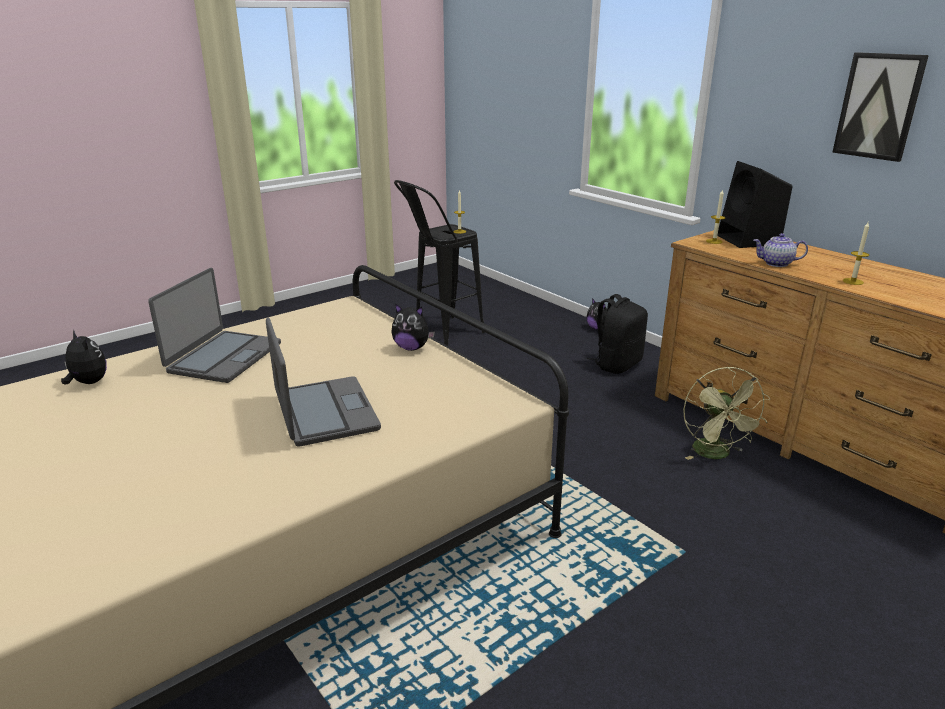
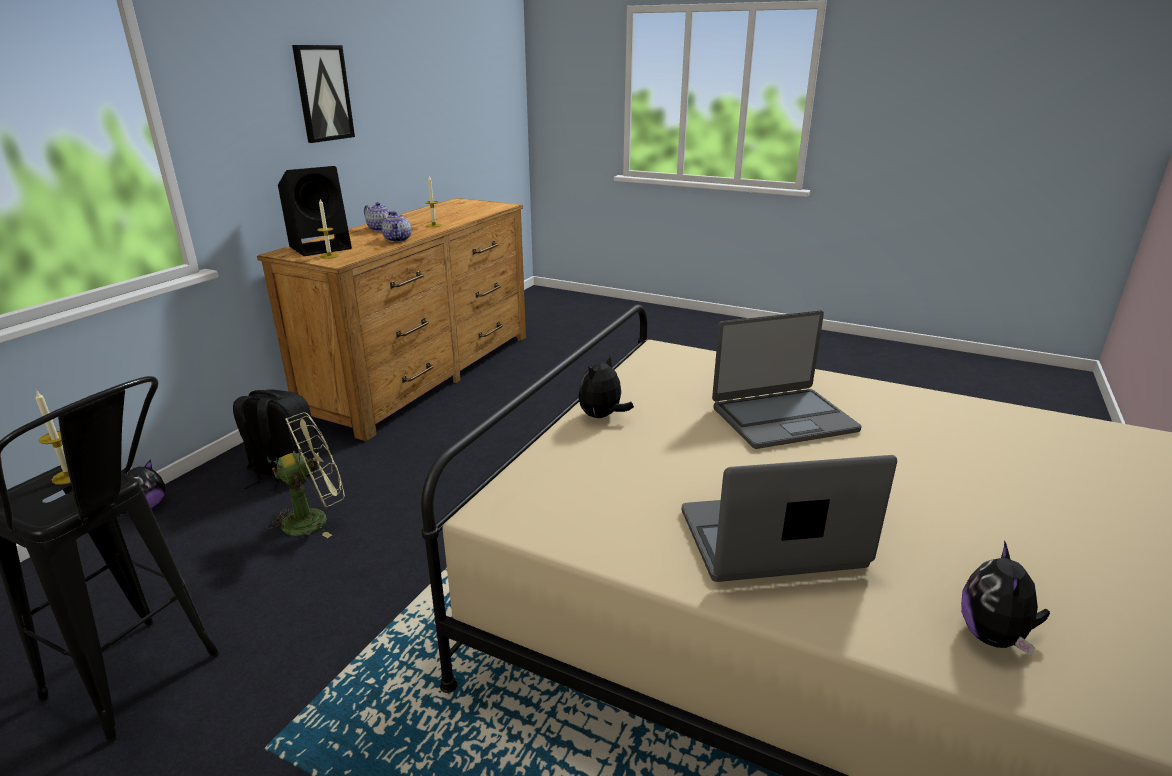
camera: 115 degrees left, 0 degrees up
(324, 412) = (782, 419): laptop -> laptop turned 150 degrees counterclockwise
(411, 348) = (602, 416): plush toy -> plush toy turned 135 degrees counterclockwise
(716, 454) = (470, 405): green fan -> green fan (315, 518)
(831, 261) = (381, 229): none -> teapot

